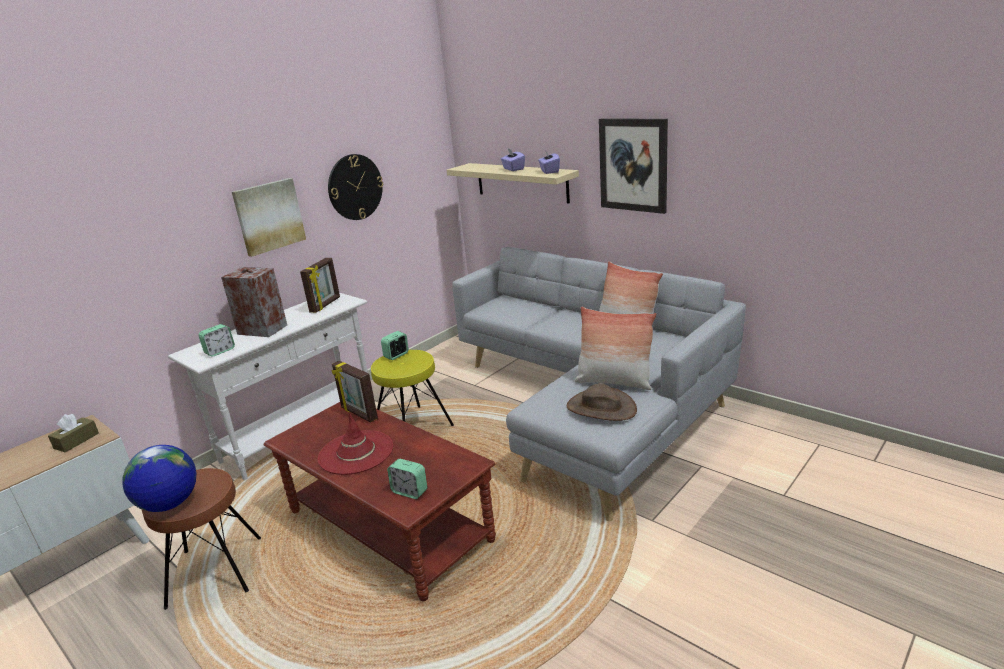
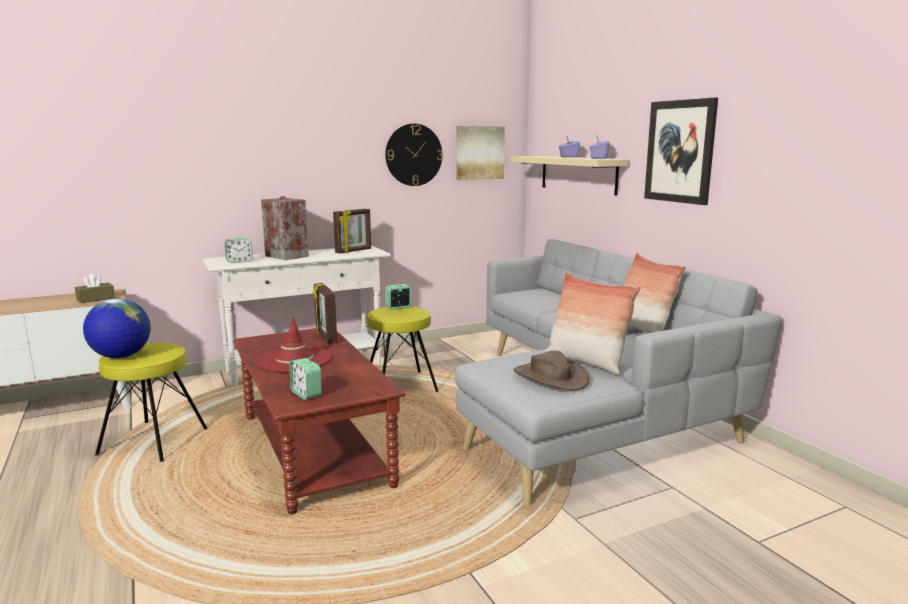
camera: 20 degrees right, 10 degrees down
(215, 572) = (153, 442): brown stool -> yellow stool
(269, 216) = (322, 161): picture -> picture (479, 153)

